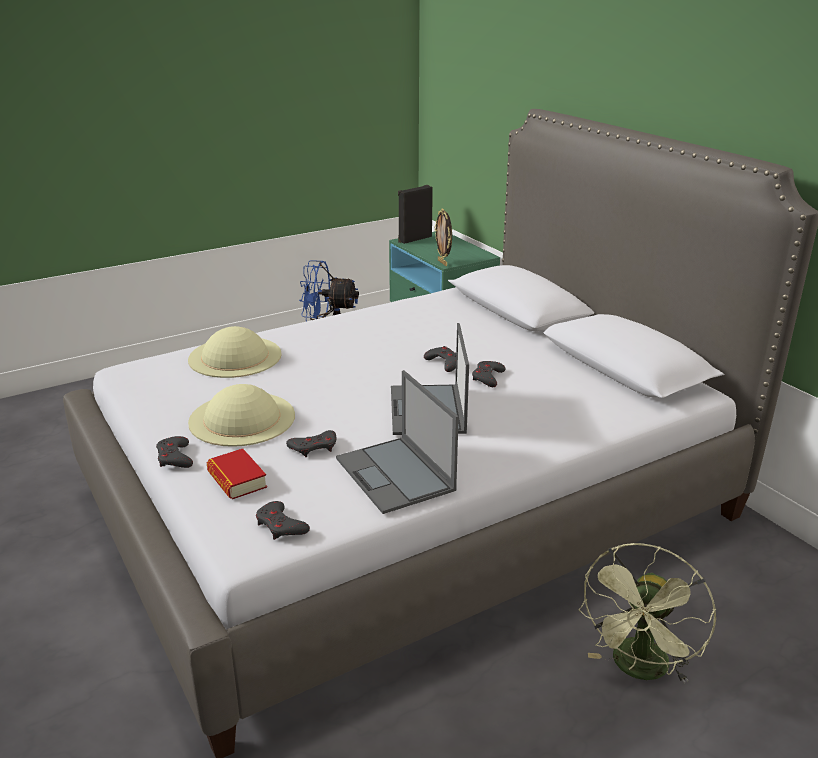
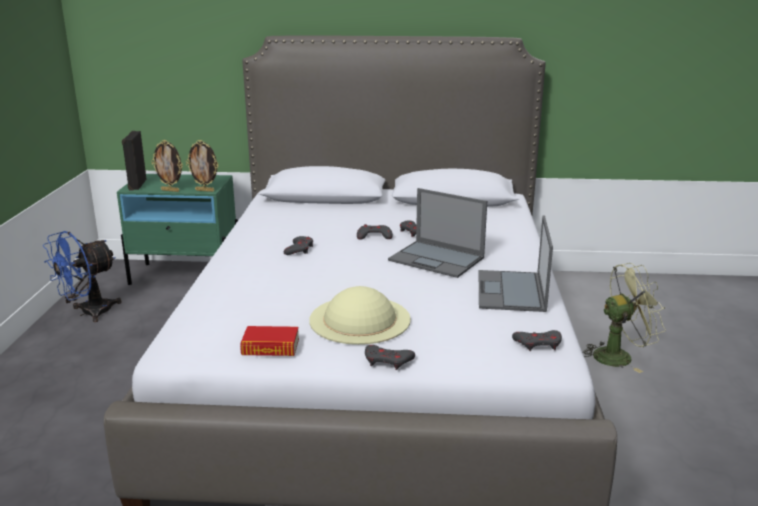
camera: 55 degrees left, 5 degrees down
(235, 356) = (243, 295): beige hat -> none
(237, 480) = (456, 344): book -> book (270, 347)
(314, 447) = (440, 306): grey game controller -> grey game controller (299, 249)
(396, 475) = (511, 291): laptop -> laptop turned 90 degrees clockwise
(421, 253) = (170, 190): none -> picture frame
(639, 670) = (619, 356): green fan -> green fan turned 75 degrees counterclockwise

